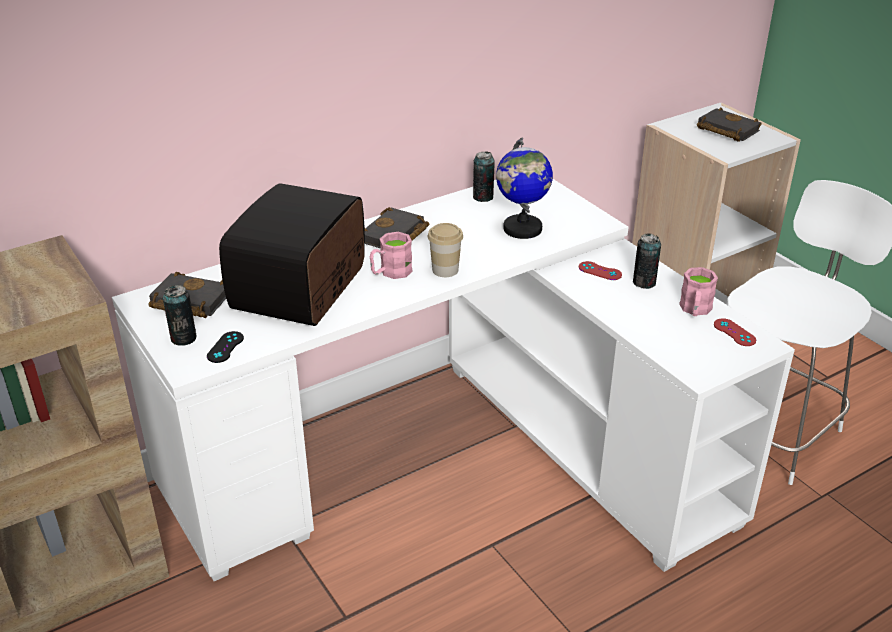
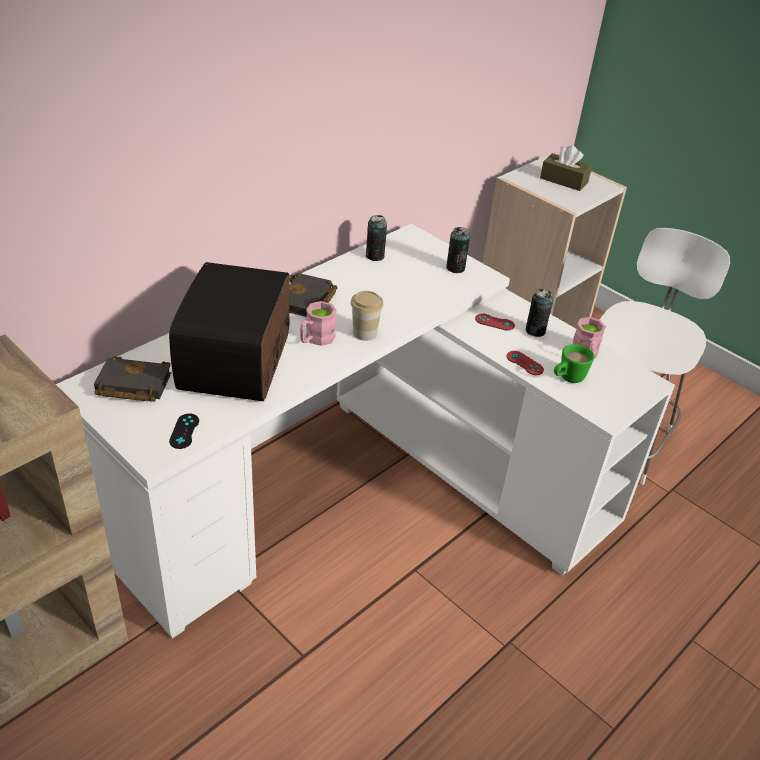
camera: 15 degrees left, 5 degrees up
(183, 338) = (139, 425): can -> can (455, 268)
(522, 229) = (419, 286): globe -> none
(665, 333) = (567, 378): none -> green mug
(725, 130) = (564, 180): black book -> brown tissue box
(734, 332) = (623, 373): red game controller -> red game controller (524, 363)

